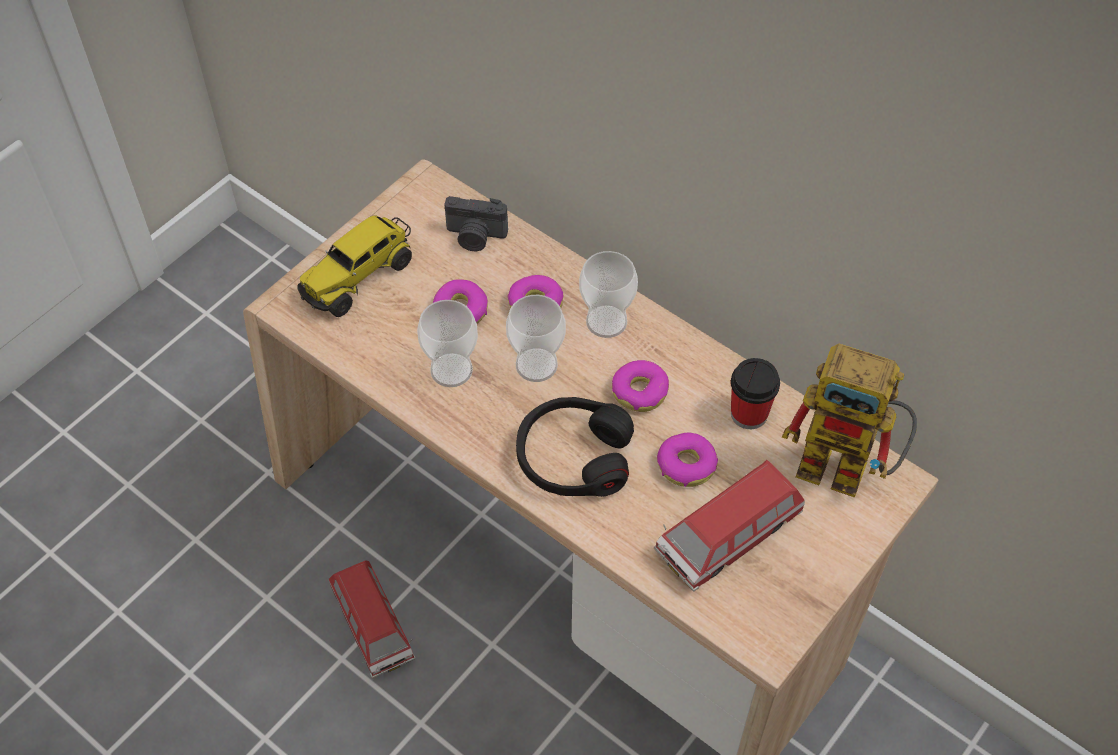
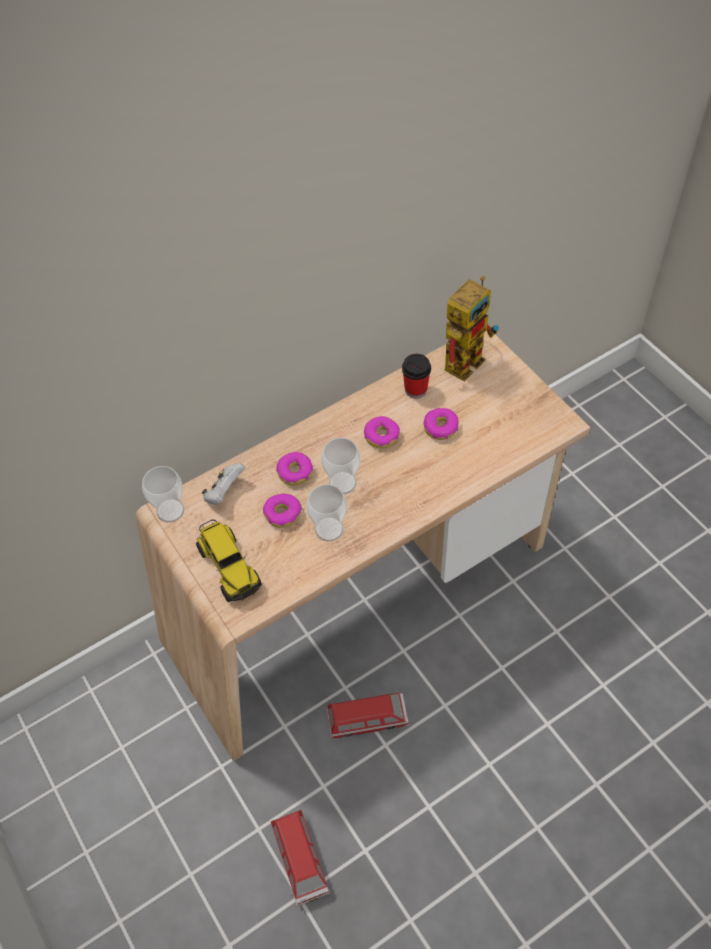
camera: 70 degrees left, 0 degrees up
(475, 237) = (224, 492): camera -> white game controller
(573, 457) = (417, 480): black headphones -> none
(606, 321) = (323, 439): cup -> cup (170, 511)
(728, 536) = (493, 421): toy car -> toy car (300, 860)

